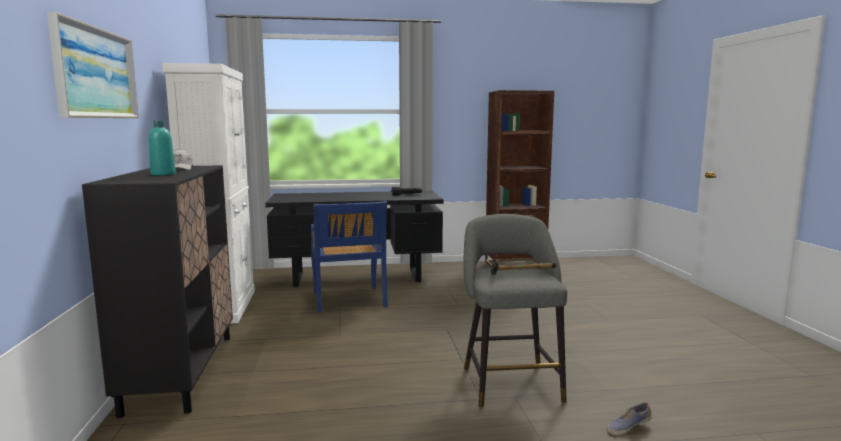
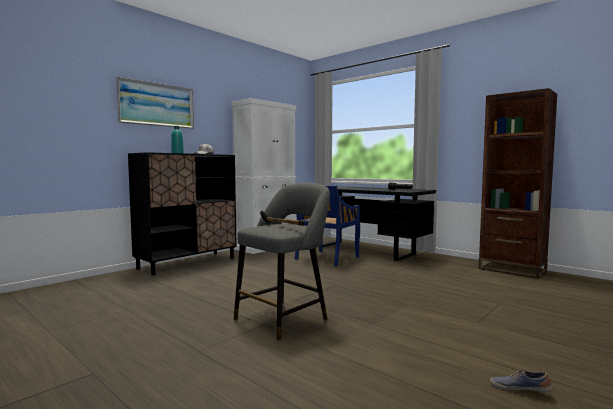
camera: 50 degrees right, 5 degrees down
(628, 427) = (270, 370): shoe -> shoe (519, 389)

